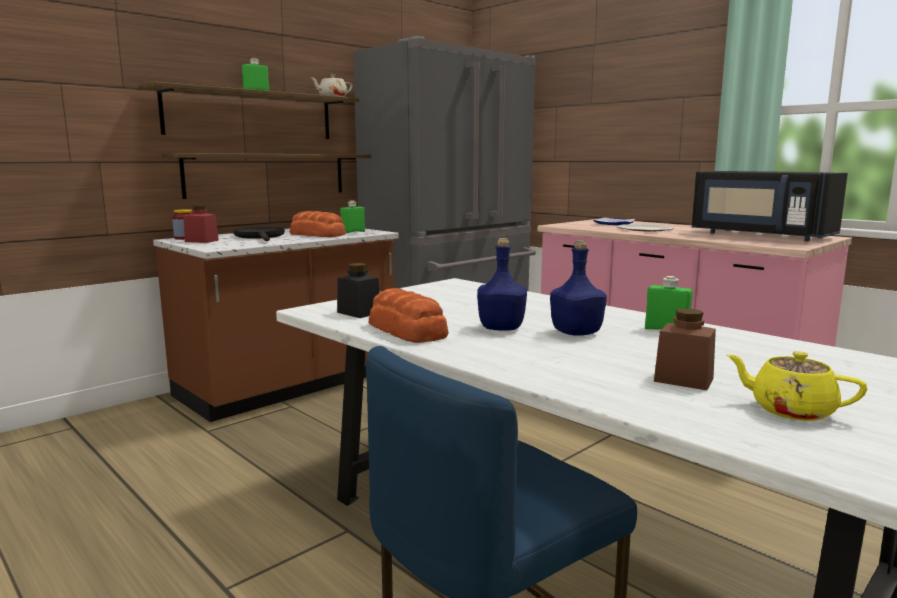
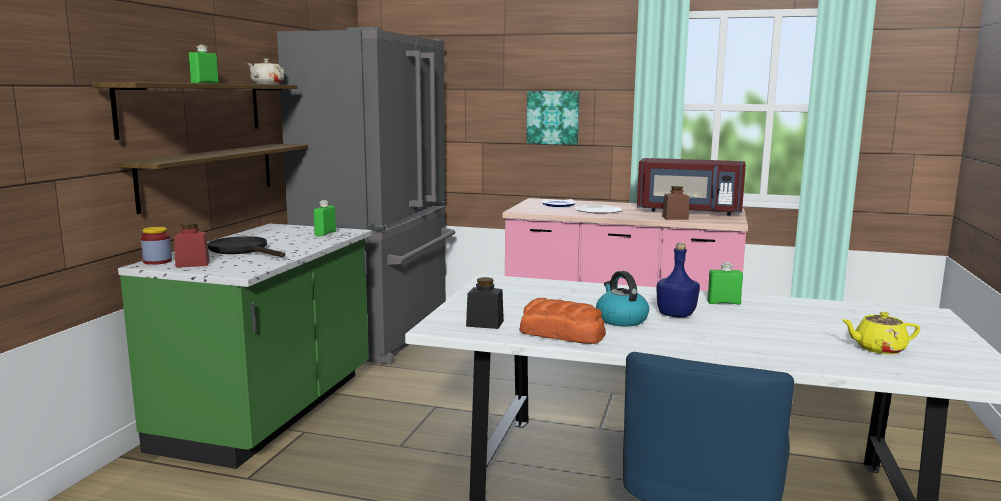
camera: 30 degrees left, 0 degrees up
(289, 385) = (271, 411): brown counter -> green counter
(317, 234) = (298, 241): bread -> none
(500, 328) = (621, 319): blue bottle -> kettle
(637, 131) = (553, 117): none -> picture
(683, 380) = (799, 339): brown jar -> brown jar (675, 218)
(759, 235) = (689, 211): black microwave -> red microwave

